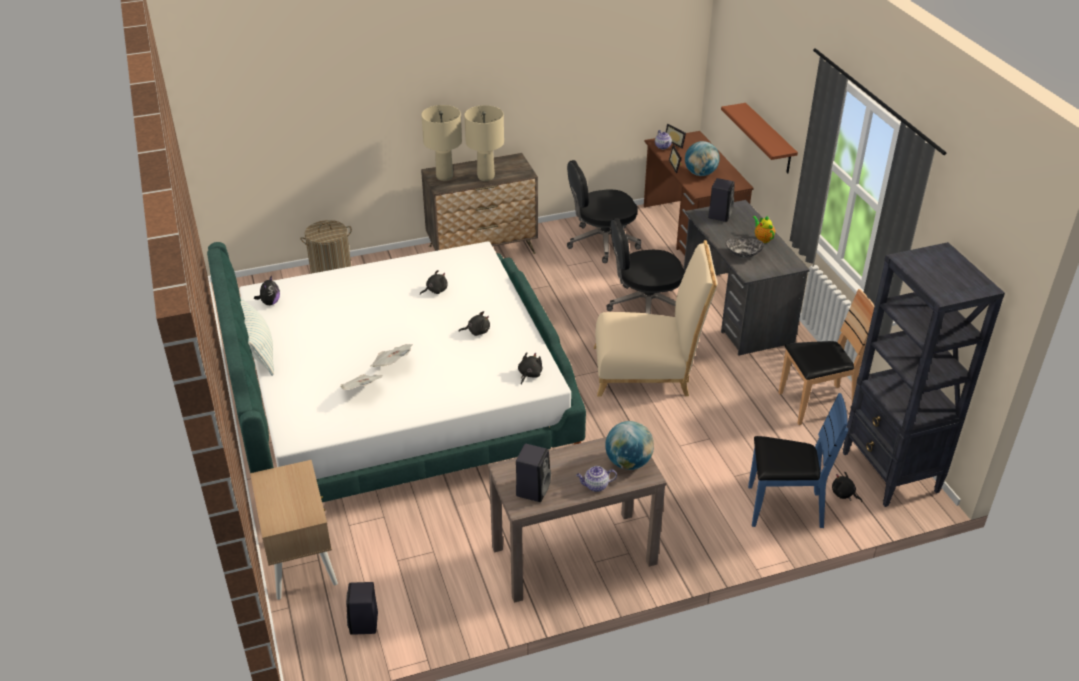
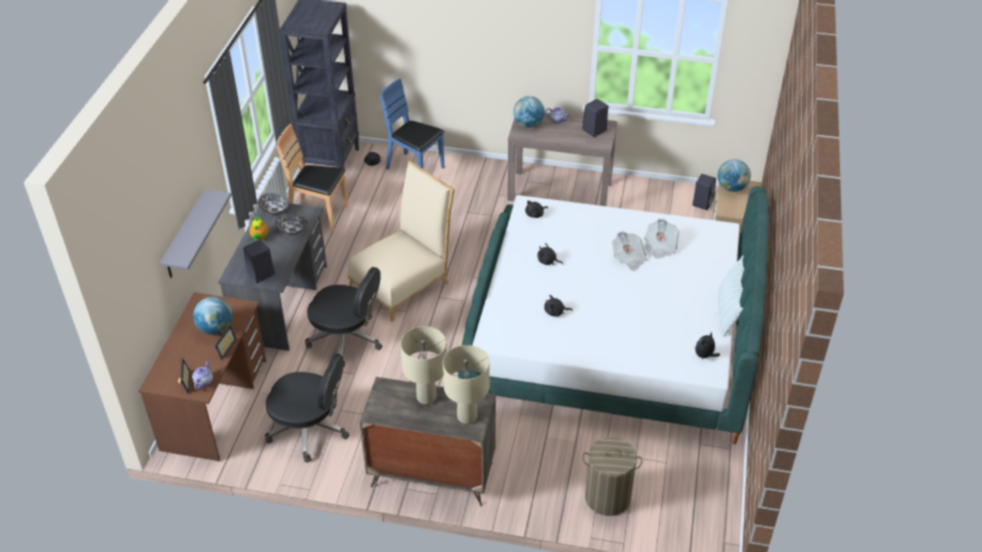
camera: 150 degrees left, 5 degrees up
(302, 509) = (731, 188): none -> globe
(648, 371) = (404, 282): beige chair -> beige chair turned 105 degrees clockwise
(769, 139) = (185, 236): brown shelf -> grey shelf
(784, 264) = (275, 210): none -> bowl

